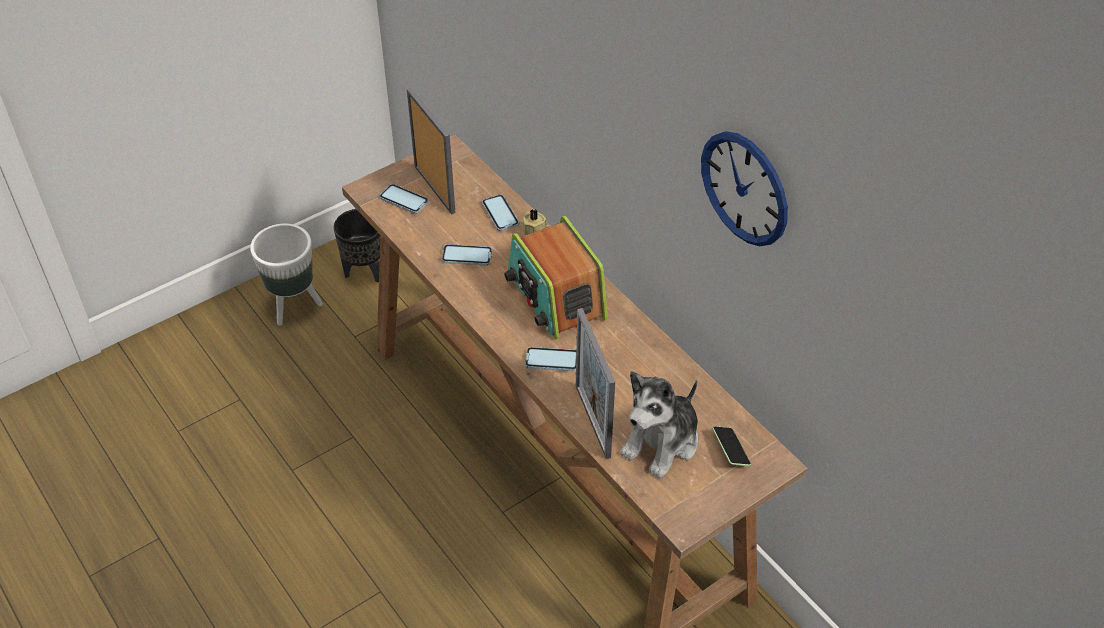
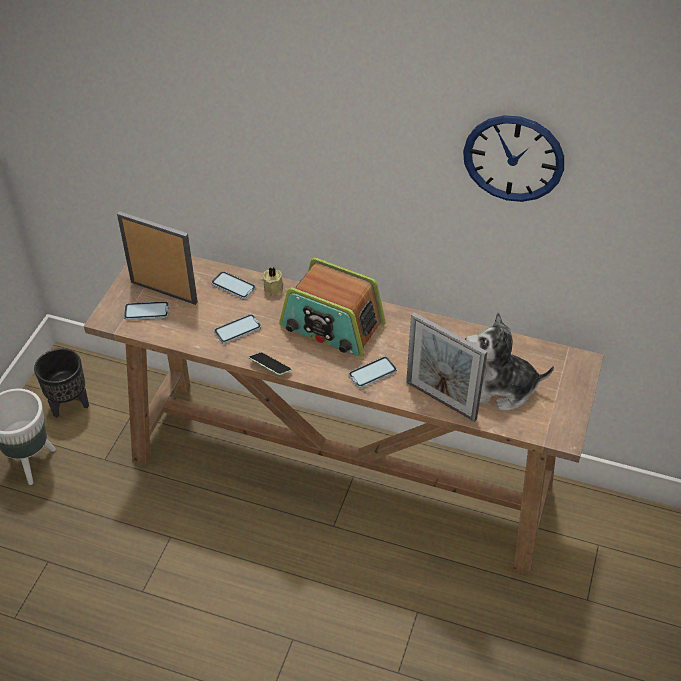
camera: 35 degrees left, 0 degrees up
(662, 442) = (500, 389): plush toy -> plush toy turned 90 degrees clockwise
(730, 450) = (547, 370): phone -> phone (270, 367)

